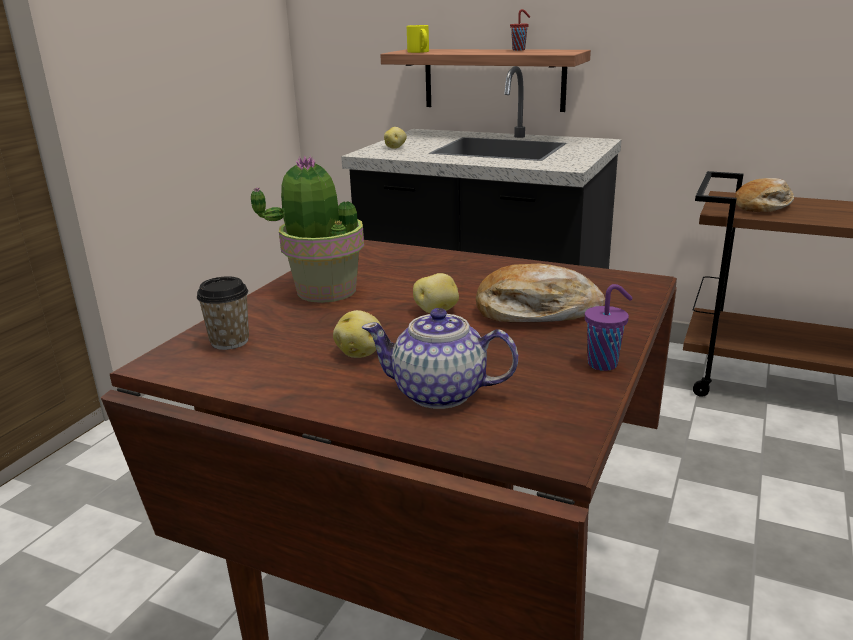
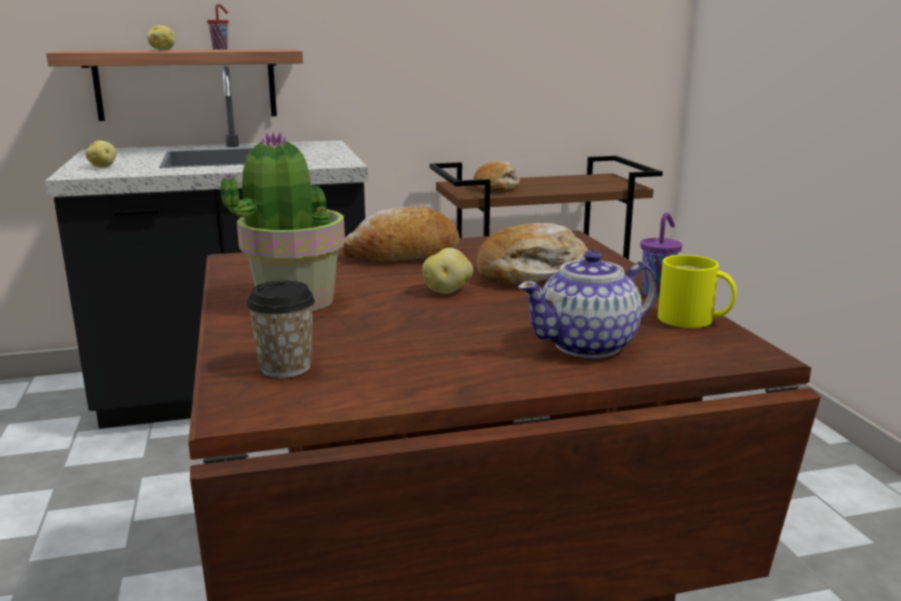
camera: 40 degrees left, 5 degrees down
(360, 352) = (451, 338): potato -> potato (162, 50)
(418, 52) = (97, 51): yellow mug -> yellow mug (690, 320)
(471, 267) = (404, 254): none -> bread

